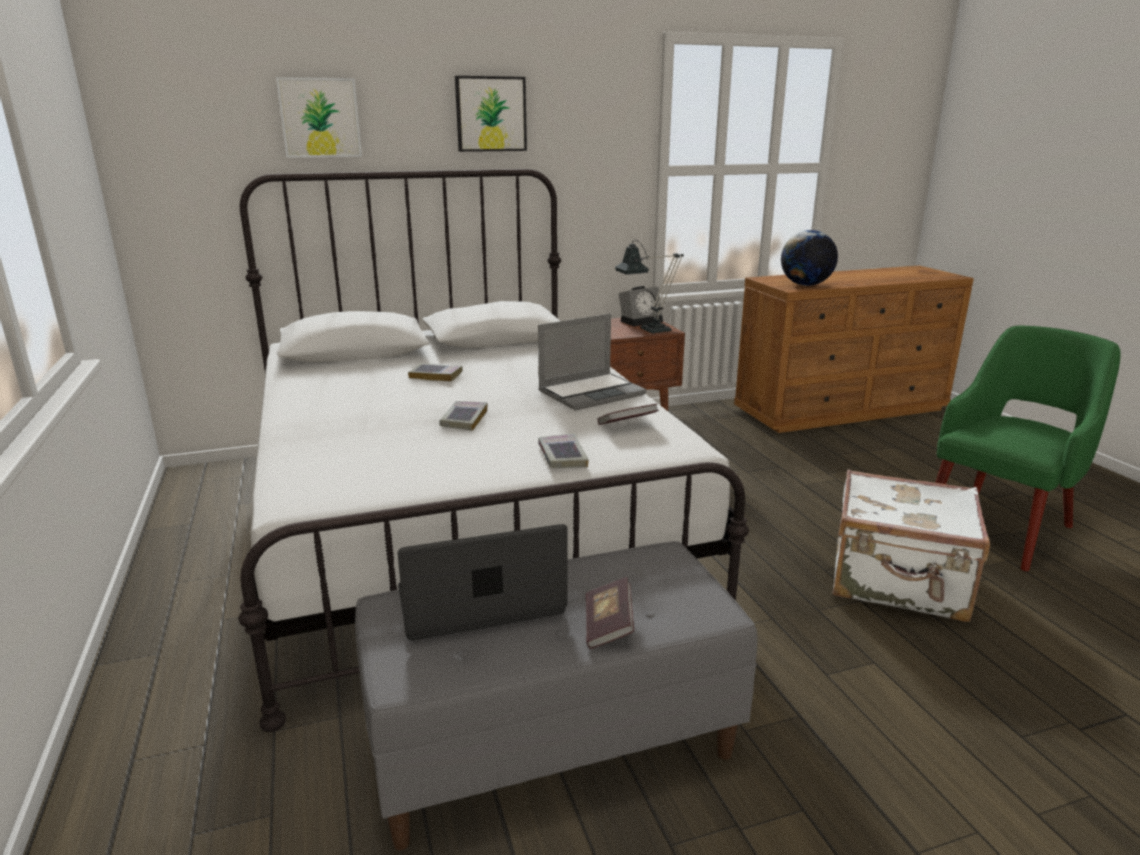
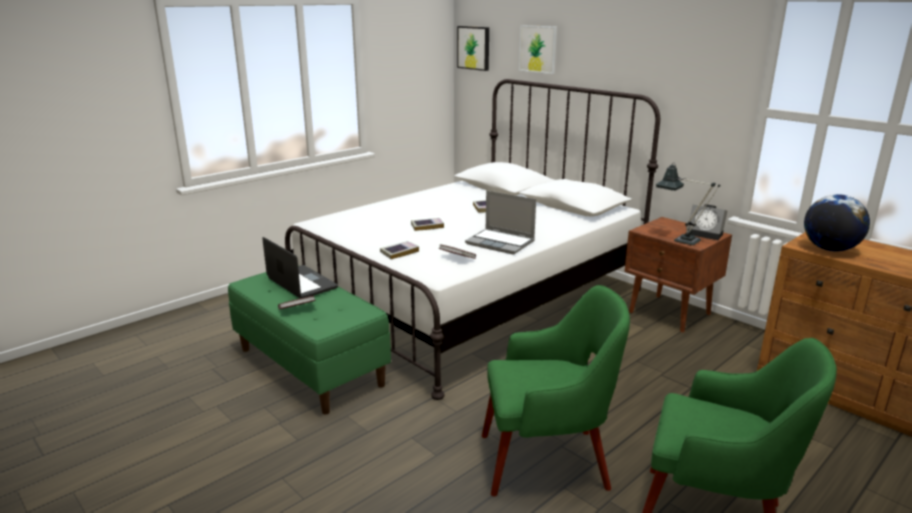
camera: 65 degrees right, 0 degrees up
(490, 114) = (630, 53): picture -> picture (474, 48)
(553, 744) = (311, 367): grey bench -> green bench
(898, 583) = (548, 461): white suitcase -> green armchair

